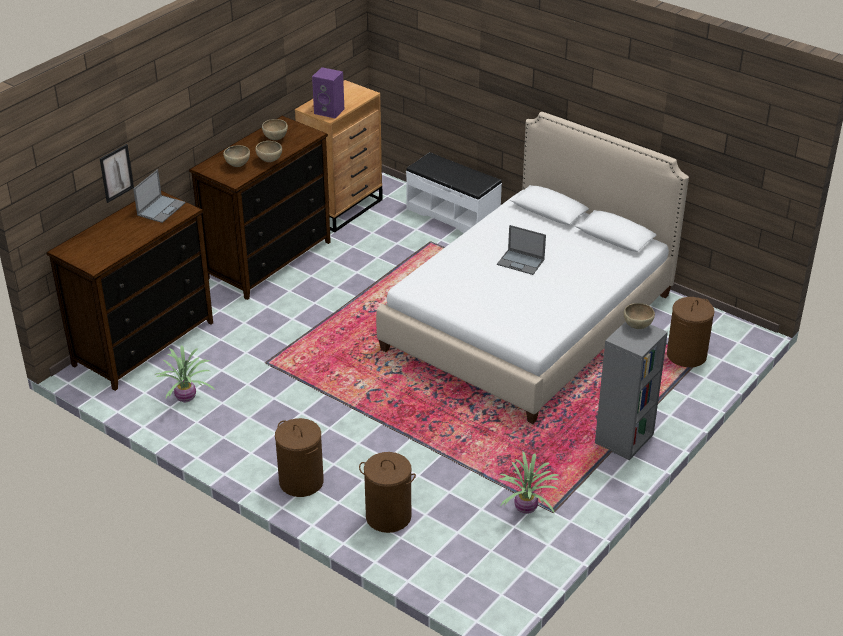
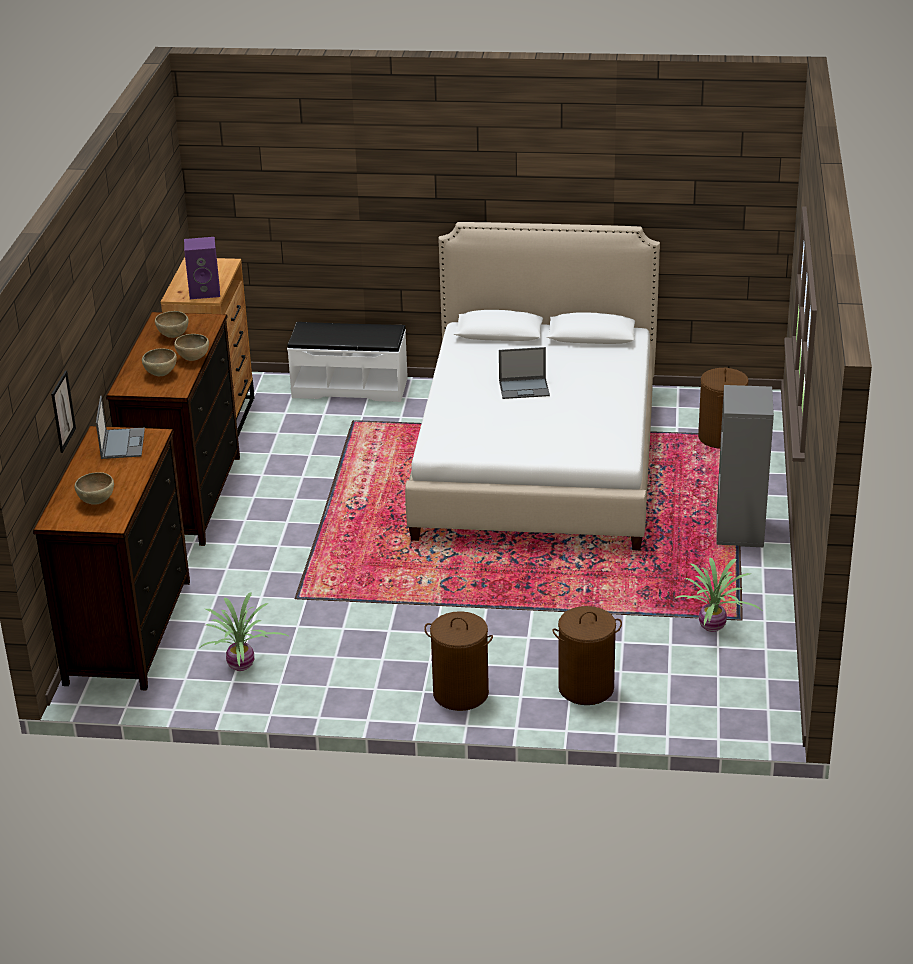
camera: 30 degrees left, 5 degrees down
(637, 326) = (740, 391): brown bowl -> brown bowl (97, 501)

